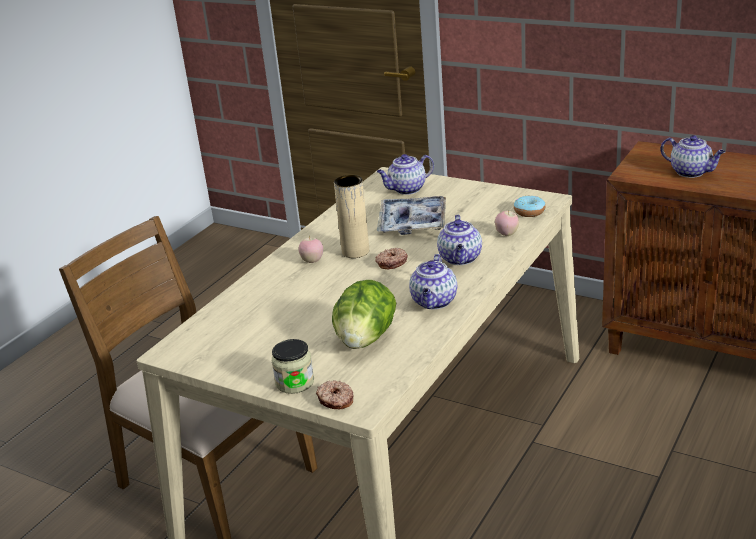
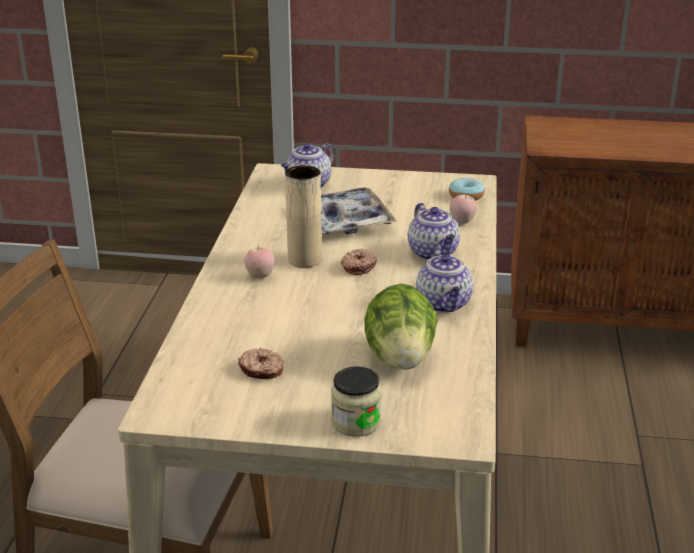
camera: 25 degrees left, 0 degrees up
(335, 400) = (424, 434): donut -> donut (261, 370)
(691, 172) = (604, 141): teapot -> none

